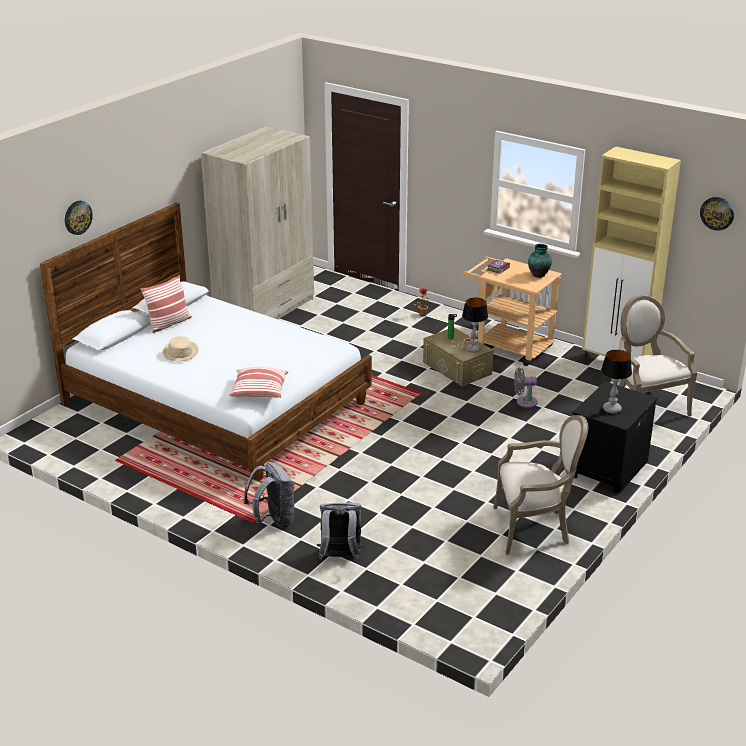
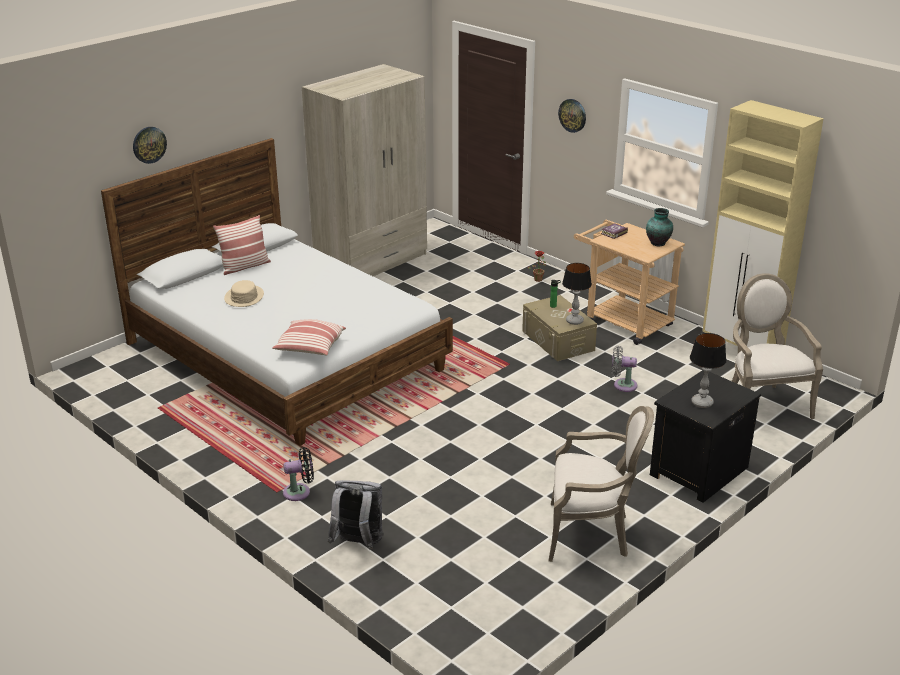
camera: 10 degrees right, 0 degrees up
(273, 520) = (299, 492): grey backpack -> black fan
(717, 213) = (863, 183): wall clock -> wall clock (572, 115)

